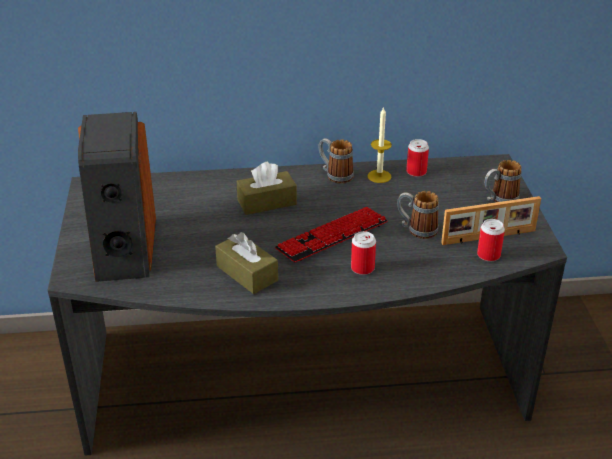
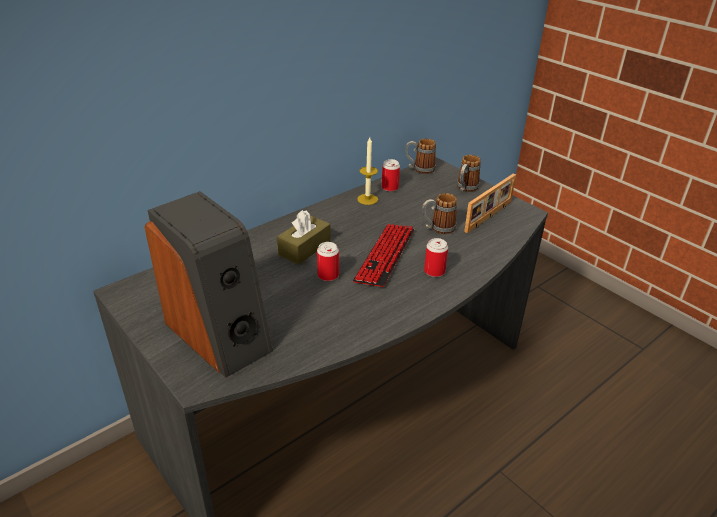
camera: 35 degrees left, 0 degrees up
(247, 273) = (353, 311): brown tissue box -> none
(335, 175) = (334, 209): mug -> mug (419, 169)
(488, 255) = (503, 229): can -> can (328, 275)

